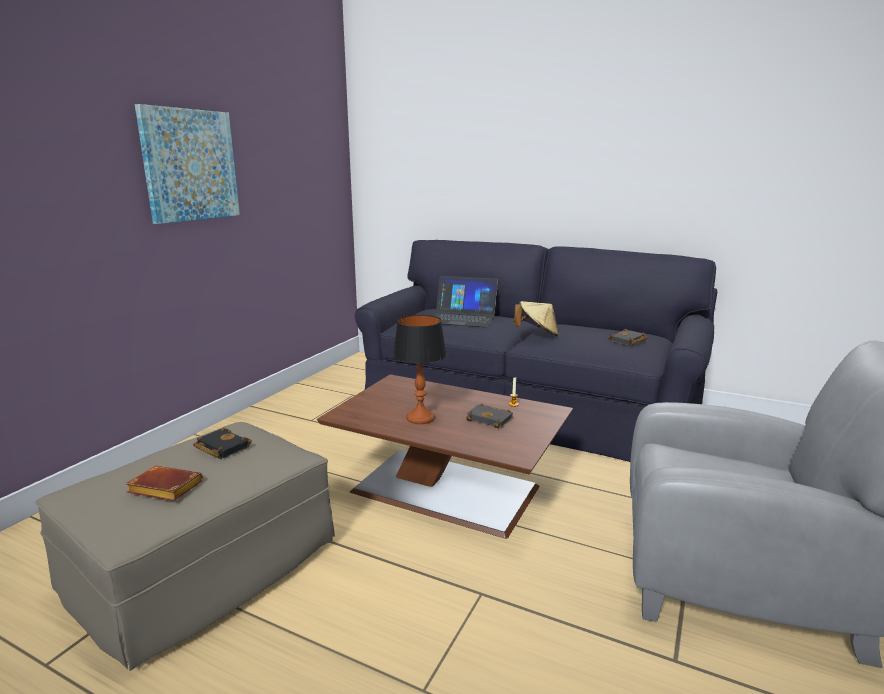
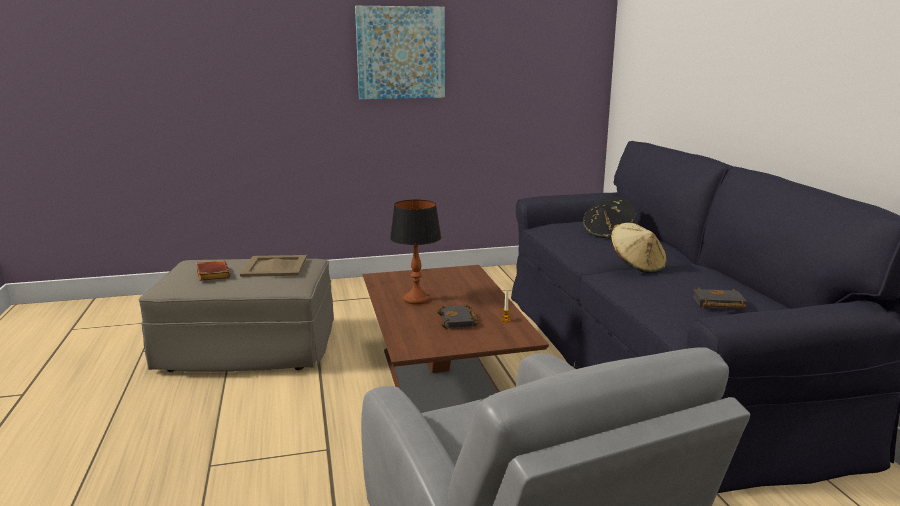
camera: 50 degrees right, 0 degrees up
(220, 447) = (274, 266): black book -> beige tray
(462, 318) = (608, 233): laptop -> black hat

